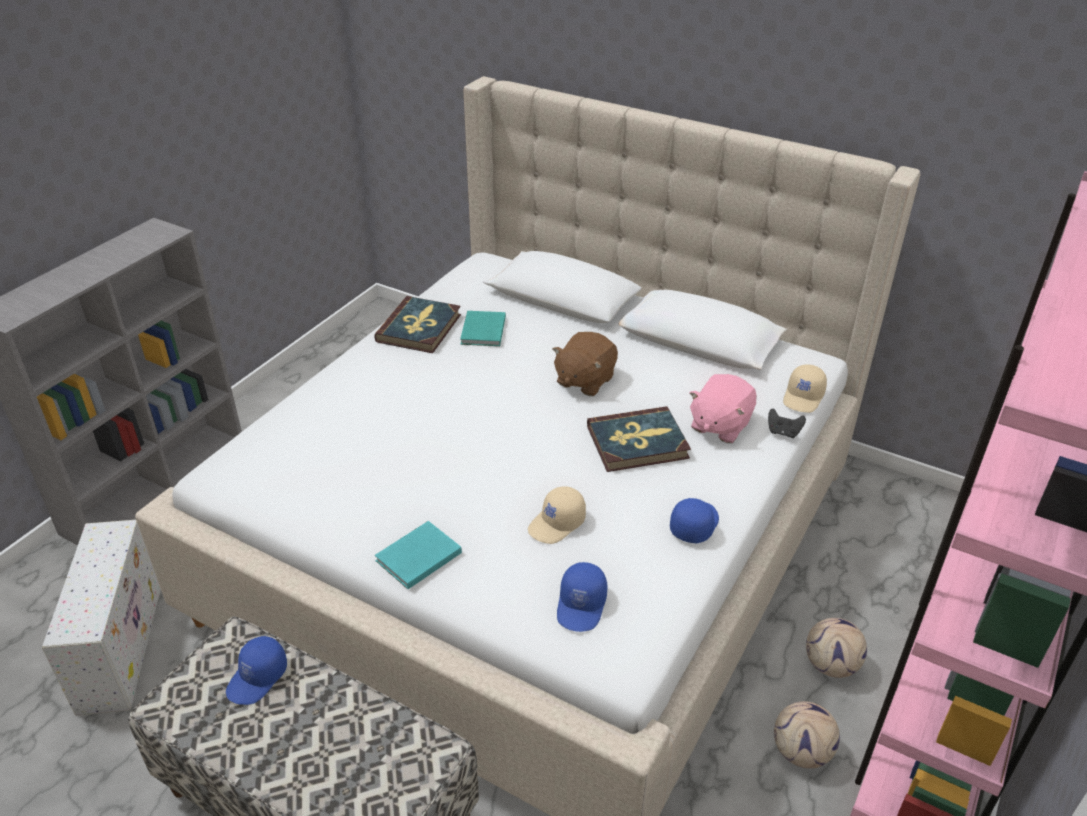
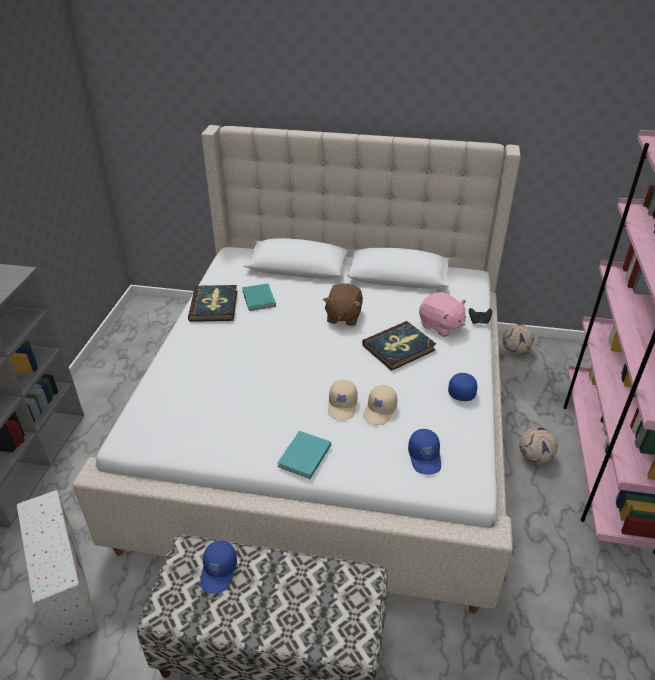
camera: 20 degrees left, 0 degrees up
(719, 425) = (440, 326): pink plush toy -> pink plush toy turned 60 degrees counterclockwise
(802, 752) = (544, 513): football -> football (515, 350)
(804, 397) = (478, 298): beige cap -> beige cap (343, 406)

